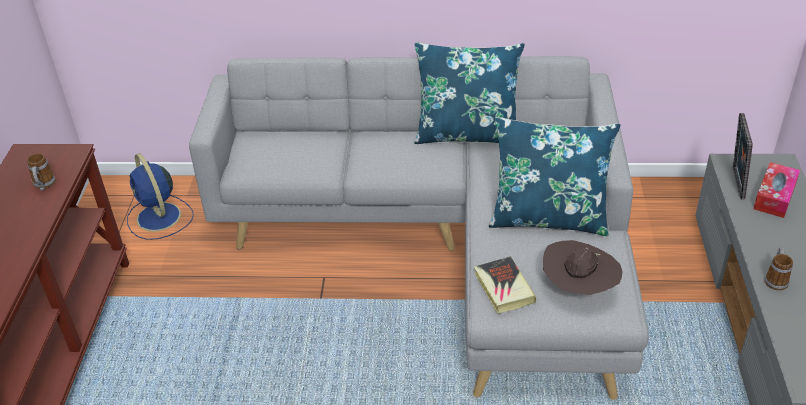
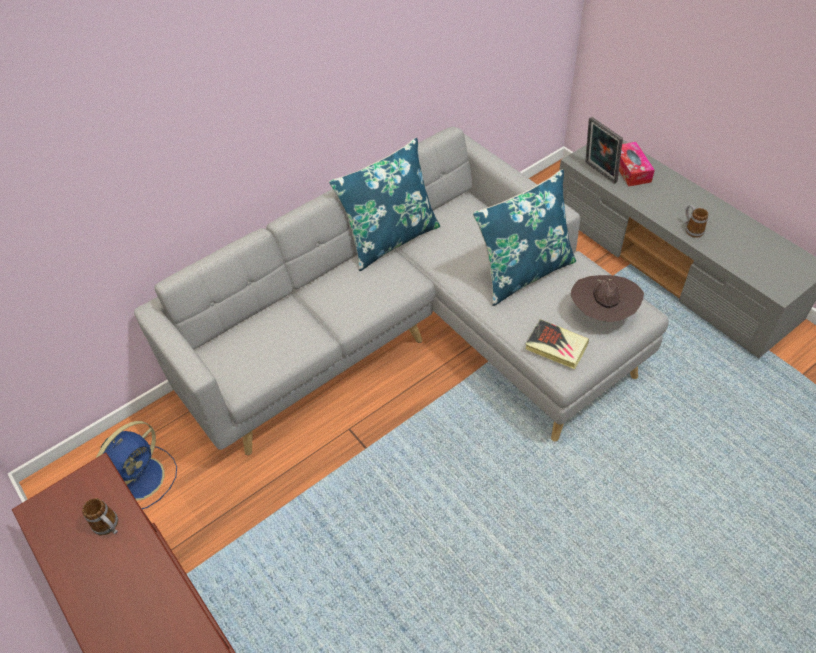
camera: 40 degrees left, 10 degrees up
(159, 218) = (142, 476): blue fan -> blue fan turned 75 degrees counterclockwise

